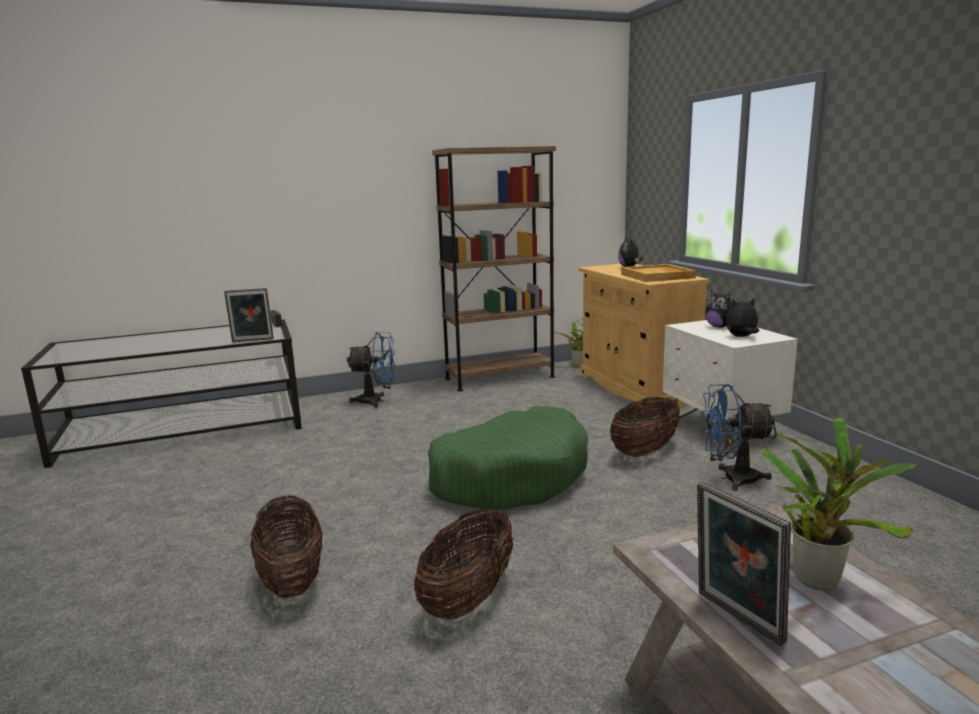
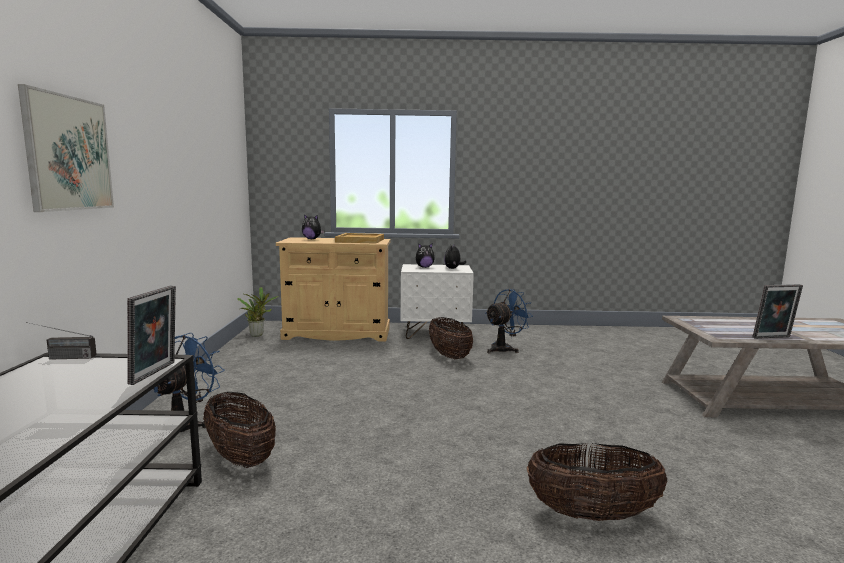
camera: 70 degrees left, 5 degrees down
(319, 193) = (68, 153): none -> picture
(468, 598) = (628, 442): basket -> basket (240, 457)
(499, 378) = (230, 362): brown bookcase -> none
(510, 477) = (454, 398): green dog bed -> none
(731, 479) = (504, 349): blue fan -> blue fan turned 150 degrees counterclockwise
(818, 577) = (732, 323): potted plant -> none

